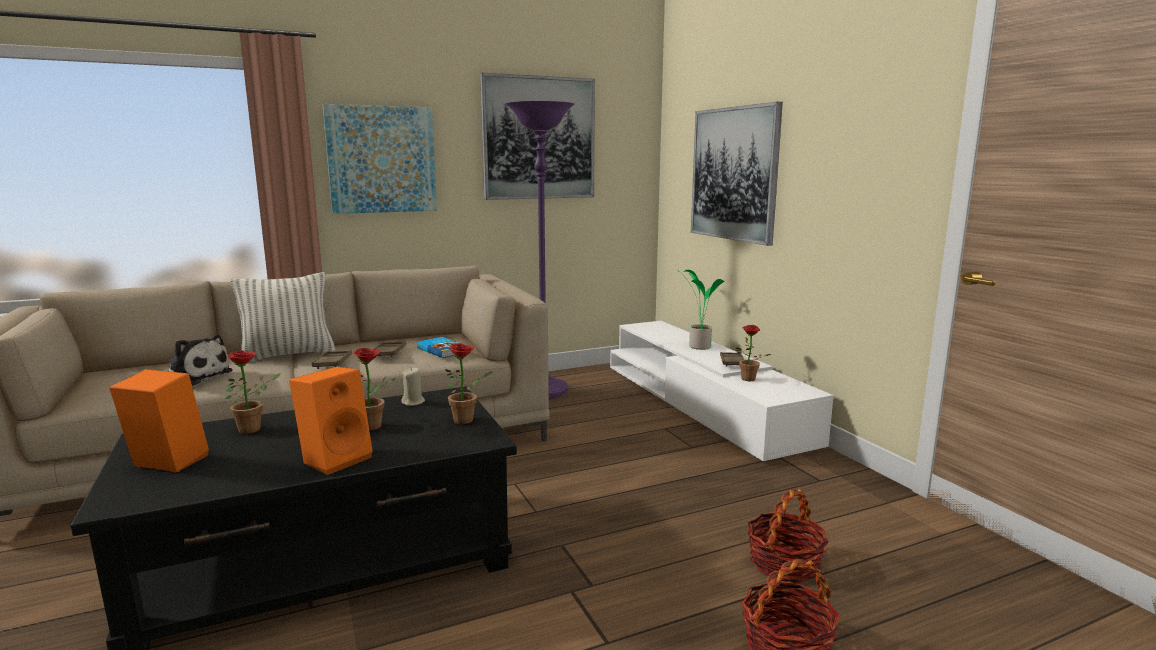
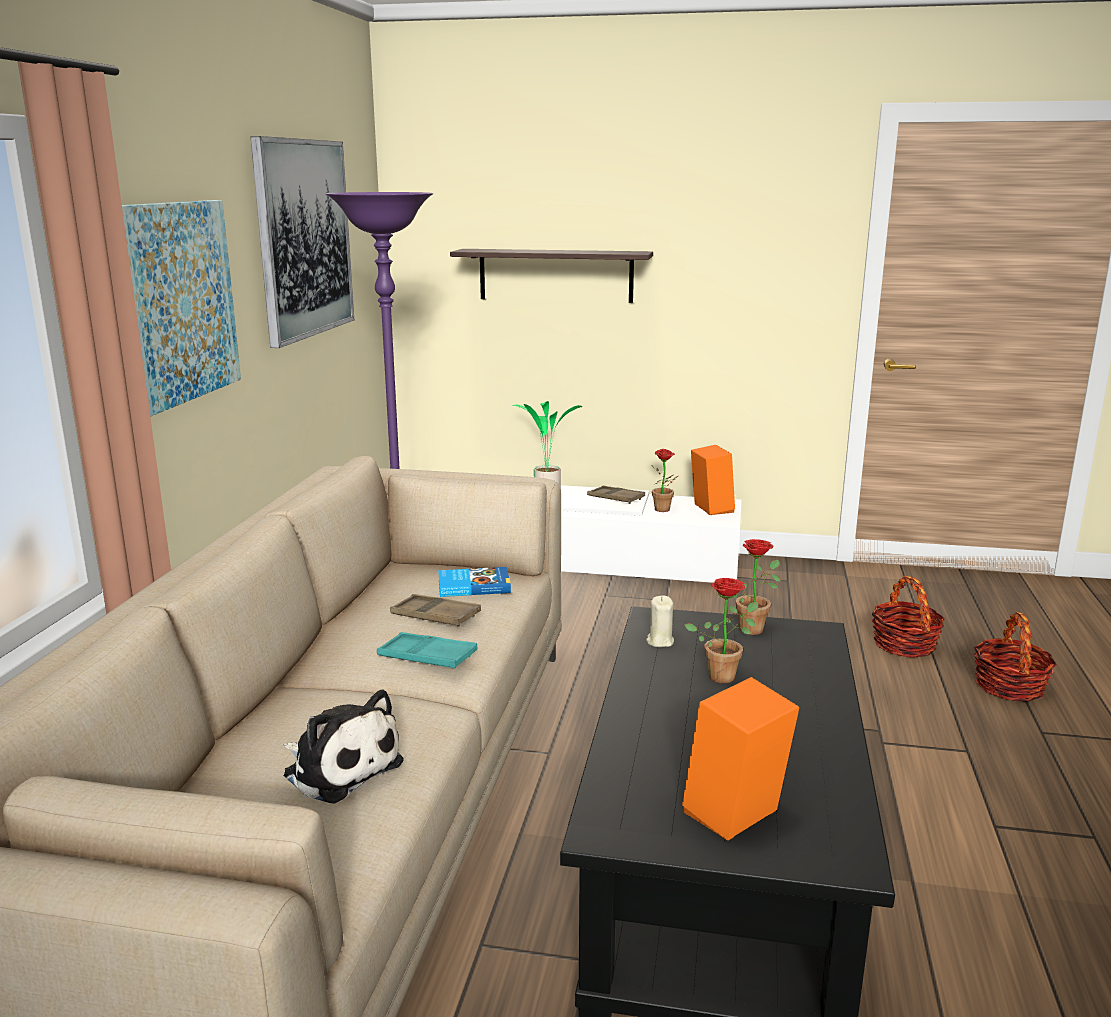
camera: 55 degrees left, 5 degrees up
(195, 377) = (340, 767): plush toy -> plush toy turned 75 degrees clockwise
(254, 428) = (653, 746): potted plant -> none
(288, 355) = (313, 683): pillow -> none
(333, 363) = (427, 657): brown tray -> turquoise tray
(336, 458) = (809, 710): orange speaker -> orange speaker (709, 509)
(734, 174) = (556, 275): picture -> shelf

